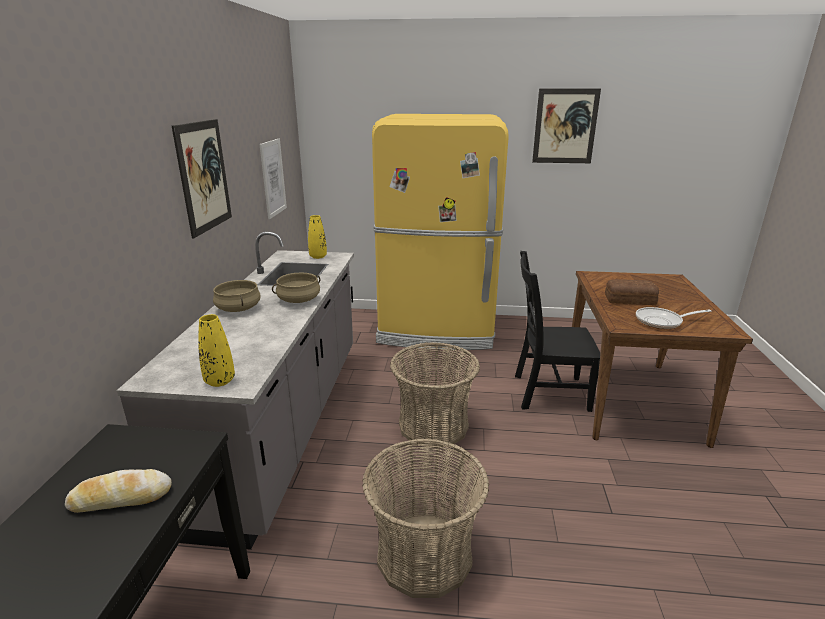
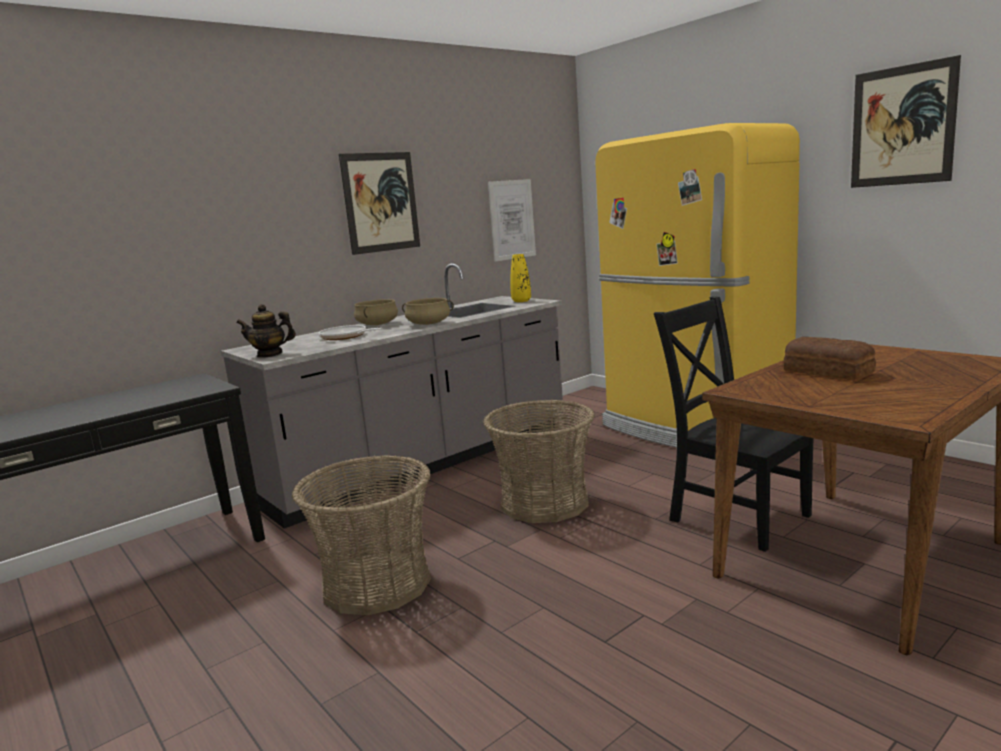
camera: 45 degrees right, 10 degrees down
(121, 498) = (141, 399): bread -> none
(220, 381) = (270, 354): yellow vase -> teapot
(662, 321) = (814, 395): frying pan -> frying pan (346, 337)

